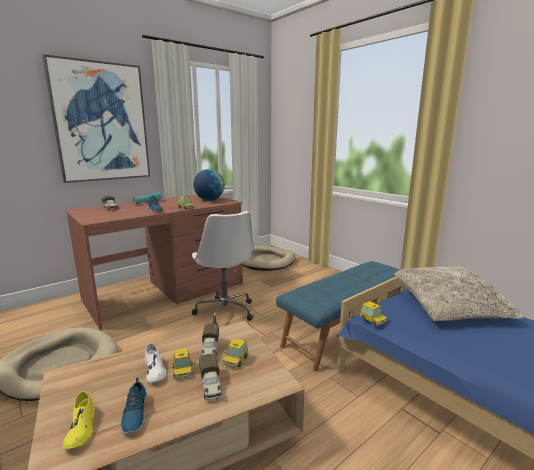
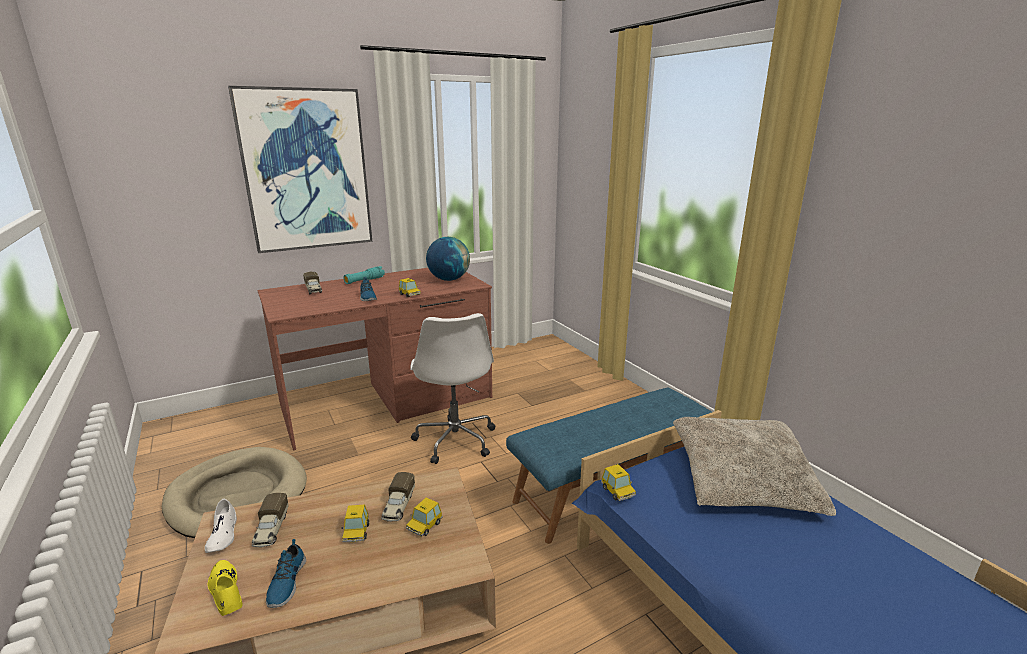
camera: 10 degrees right, 5 degrees up
(81, 428) = (226, 591): yellow shoe -> yellow shoe turned 150 degrees clockwise
(154, 370) = (324, 527): white shoe -> white shoe (223, 534)
(211, 385) = (383, 557): toy truck -> toy truck (271, 530)
(266, 261) = (537, 362): beige dog bed -> none

